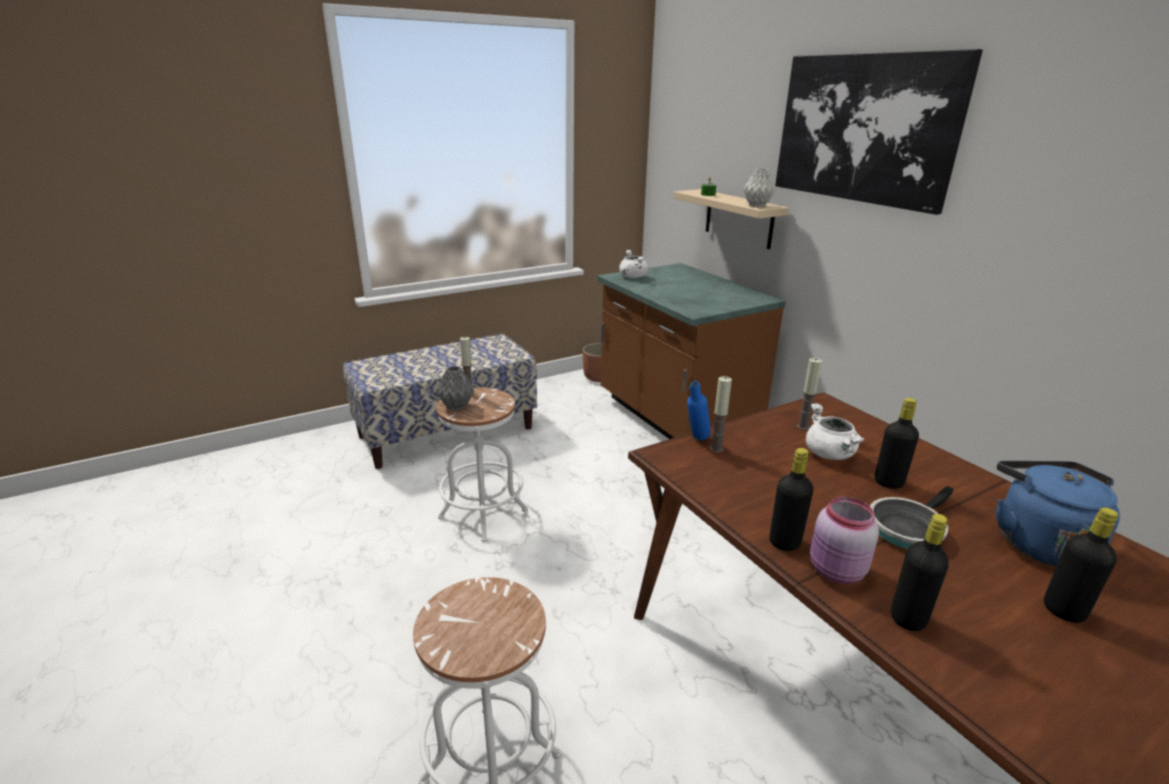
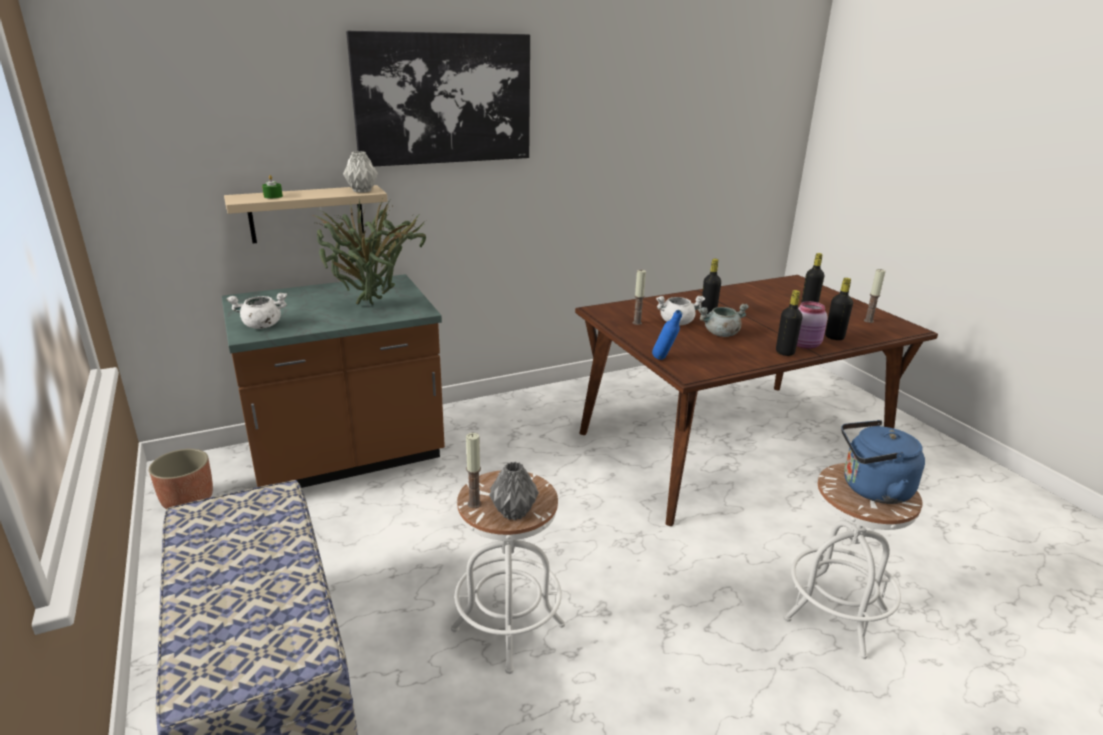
camera: 85 degrees left, 0 degrees up
(692, 298) = (373, 307): none -> potted plant
(716, 449) = (676, 354): candle -> candle (868, 321)
(816, 488) = (721, 334): none -> grey cooking pot
(907, 528) = (755, 321): frying pan -> none
(1038, 541) = (755, 298): blue kettle -> blue kettle (872, 489)

